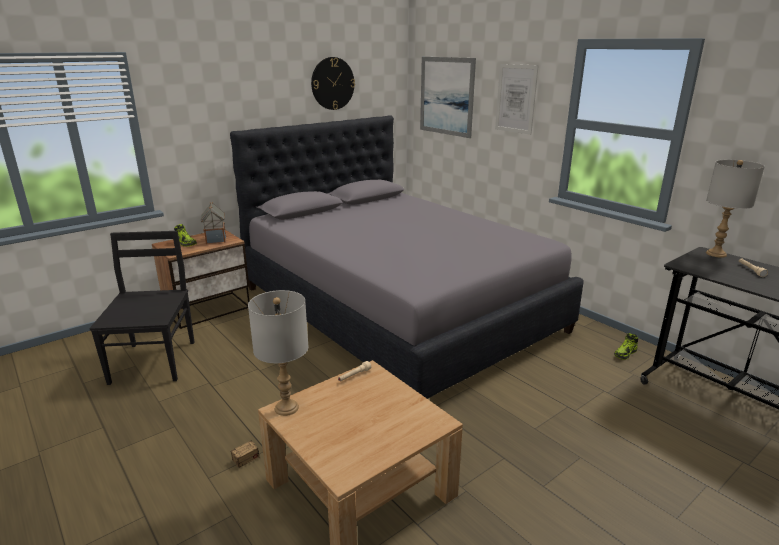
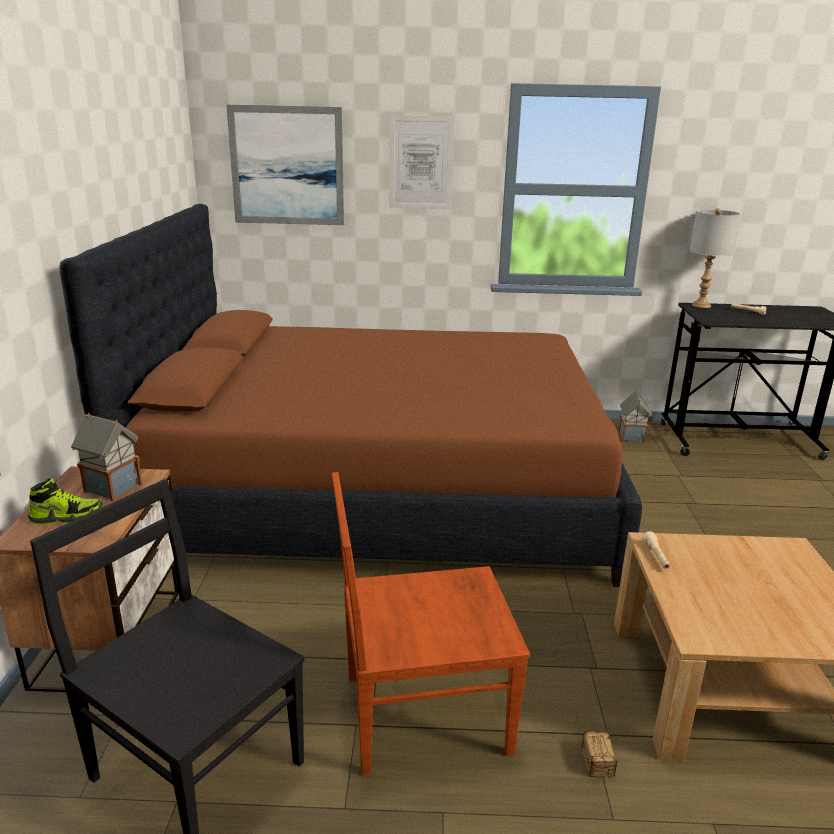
camera: 50 degrees left, 0 degrees up
(232, 395) = (421, 714): none -> brown chair
(286, 408) = (696, 630): grey table lamp -> none
(332, 83) = (137, 152): wall clock -> none
(397, 308) = (379, 491): grey bed -> brown bed
(625, 353) = (631, 437): shoe -> toy house

